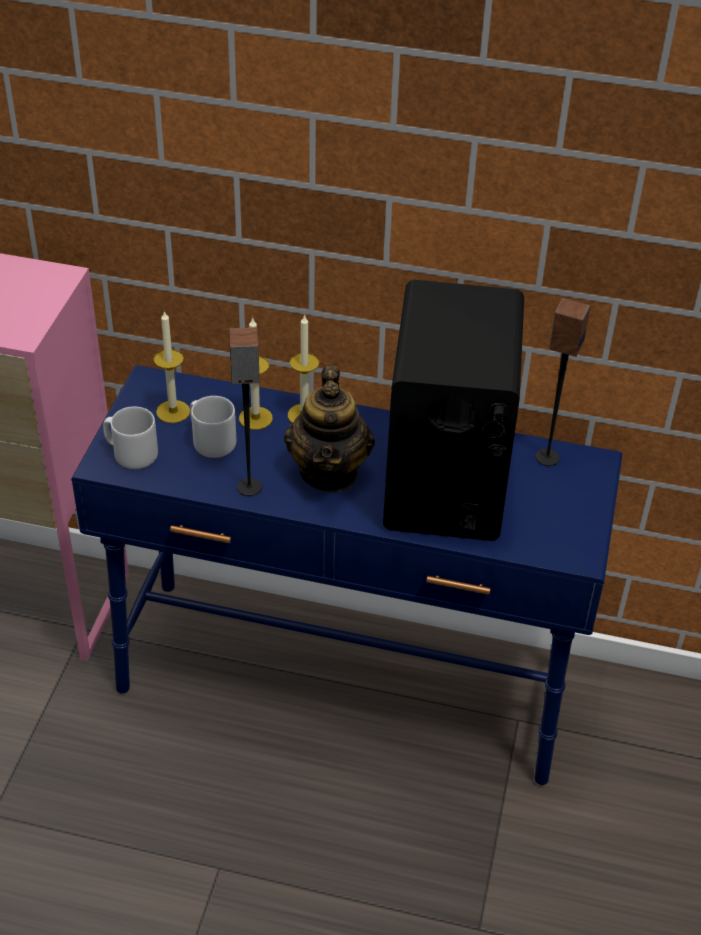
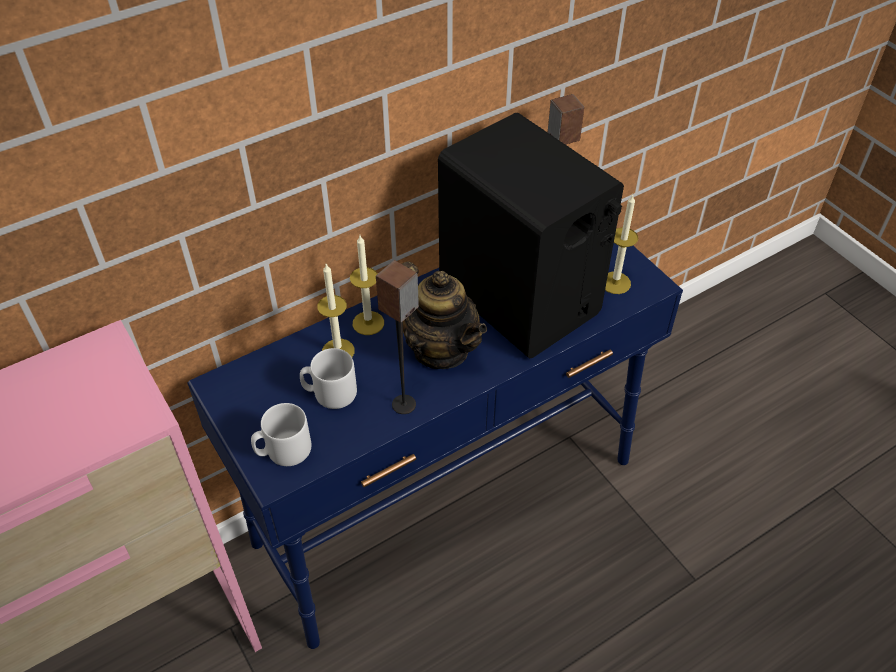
camera: 45 degrees left, 5 degrees up
(173, 411) = (270, 393): candle -> candle (615, 283)

